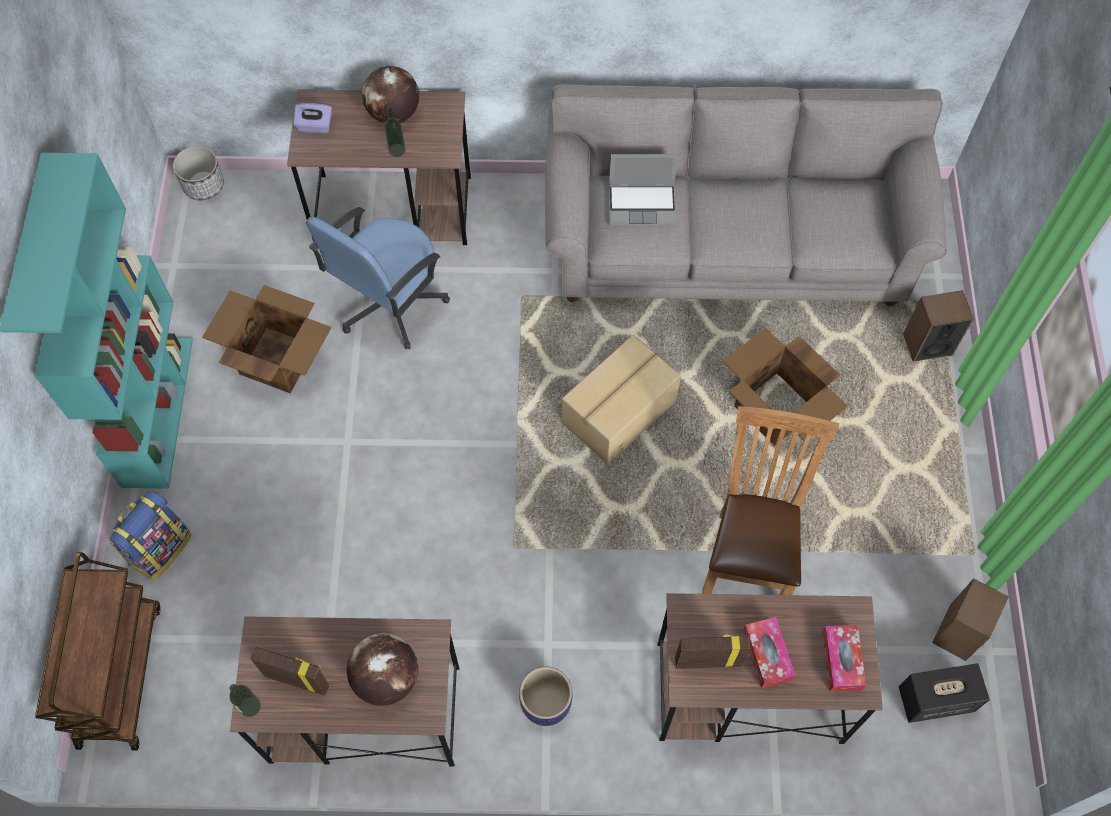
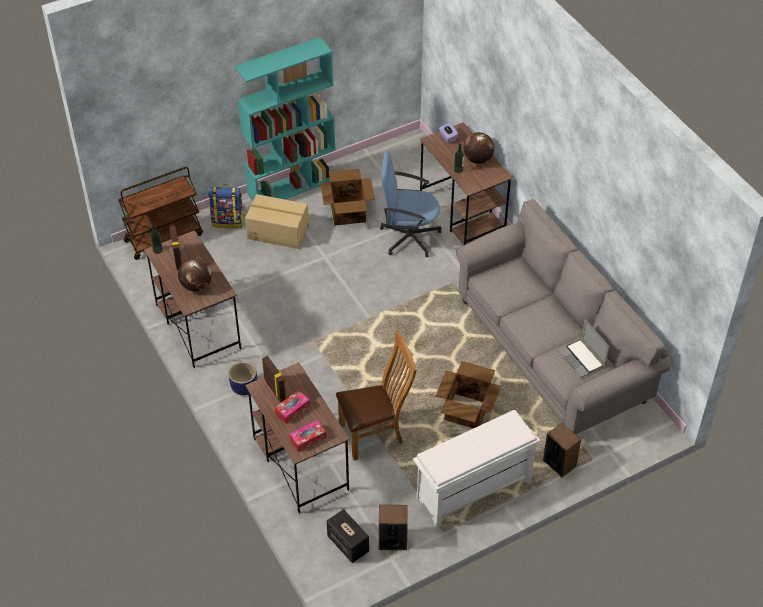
camera: 60 degrees right, 15 degrees down
(203, 185) = (419, 142): planter -> none
(617, 411) = (416, 348): cardboard box -> cardboard box (278, 231)
(643, 205) = (517, 281): laptop -> laptop (582, 359)
(920, 477) = (473, 491): none -> white bench

